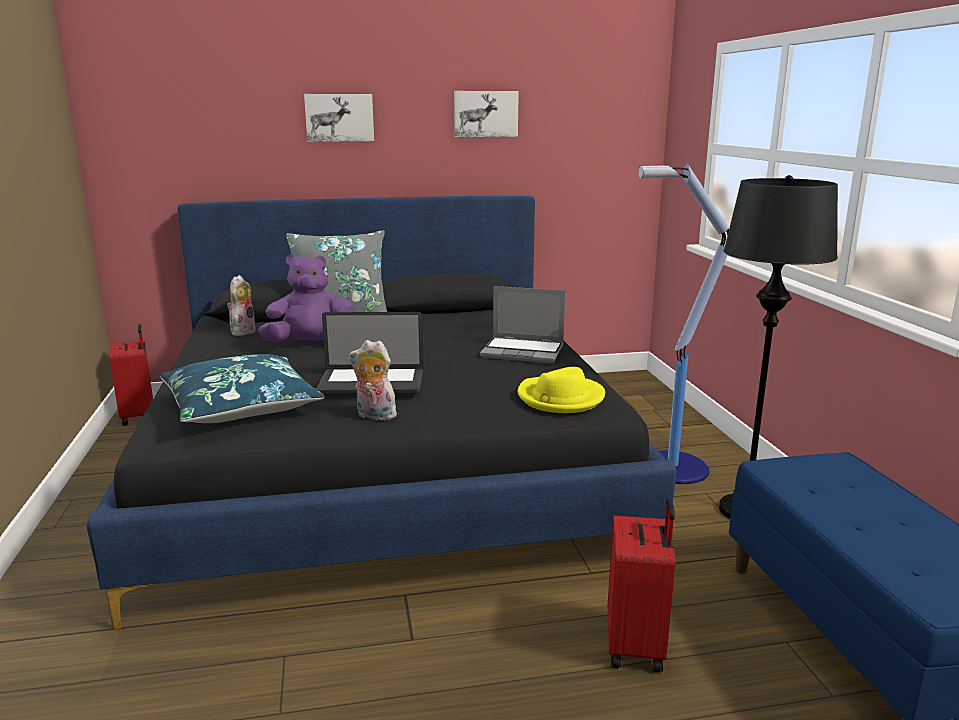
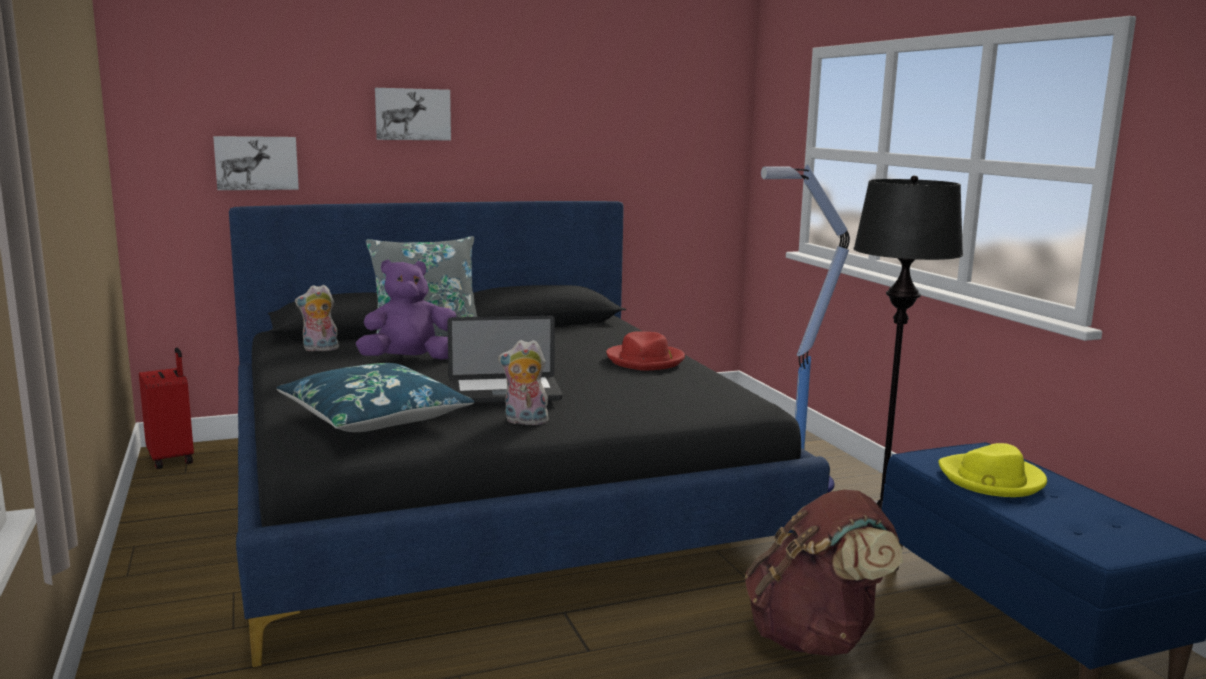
camera: 10 degrees left, 5 degrees down
(242, 331) = (319, 349): plush toy -> plush toy turned 105 degrees counterclockwise
(485, 114) = (569, 113): picture -> picture (256, 163)
(524, 352) = (645, 360): laptop -> red hat
(560, 398) = (706, 400): yellow hat -> yellow hat (991, 480)
(637, 646) = (815, 638): red suitcase -> brown backpack

